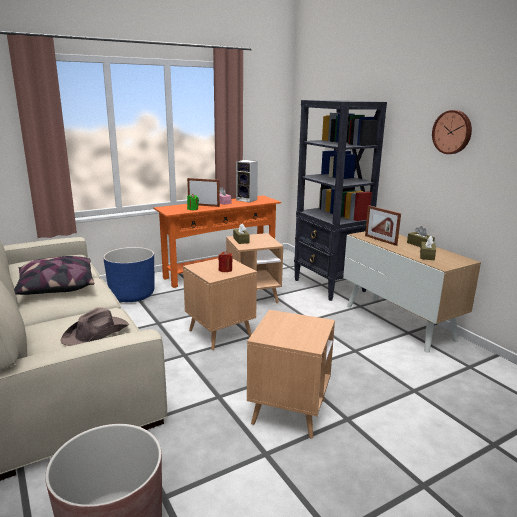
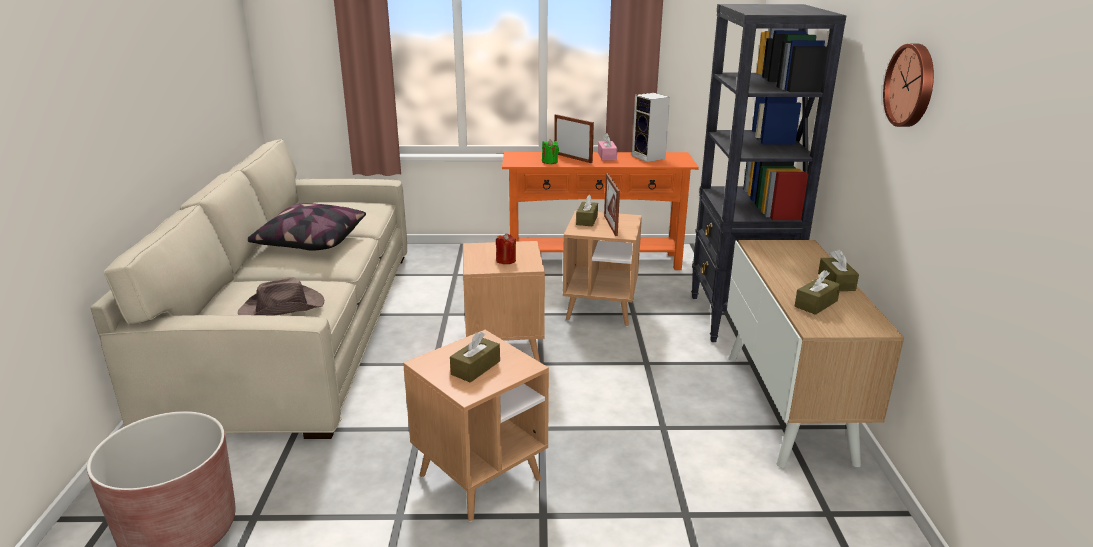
camera: 30 degrees right, 5 degrees up
(132, 295) = (452, 269): blue planter -> none
(296, 331) = (475, 368): none -> brown tissue box
(380, 240) = (776, 261): picture frame -> picture frame (610, 225)

